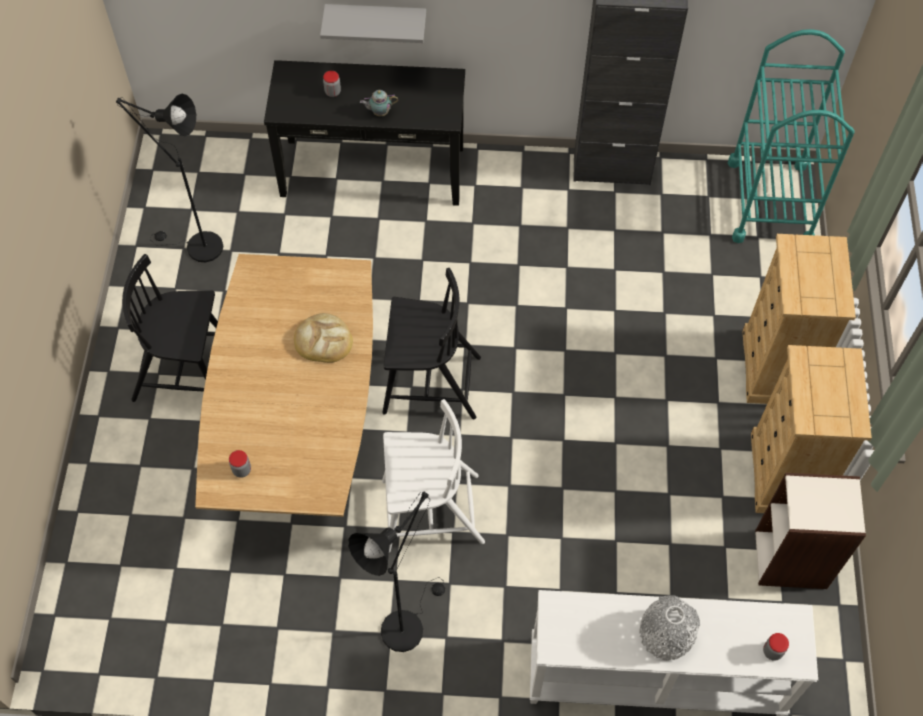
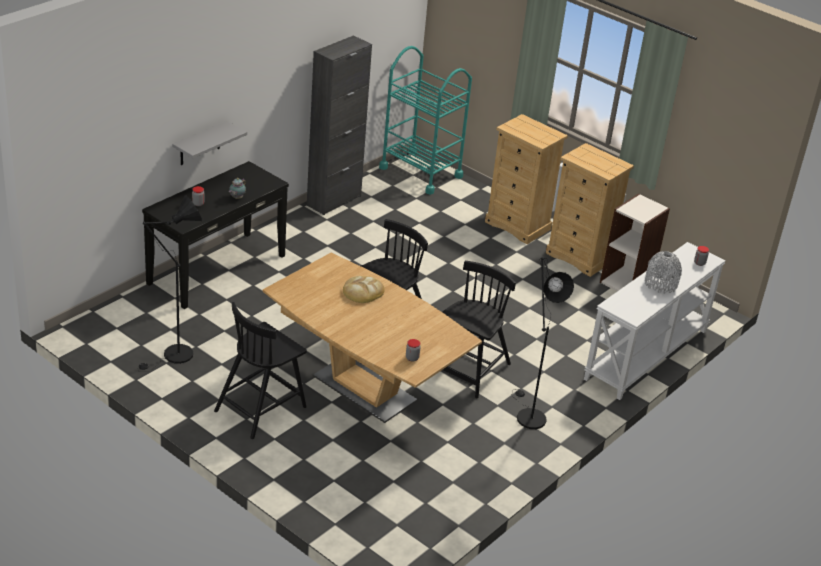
camera: 55 degrees left, 25 degrees down
(430, 512) = (470, 371): white chair -> black chair

